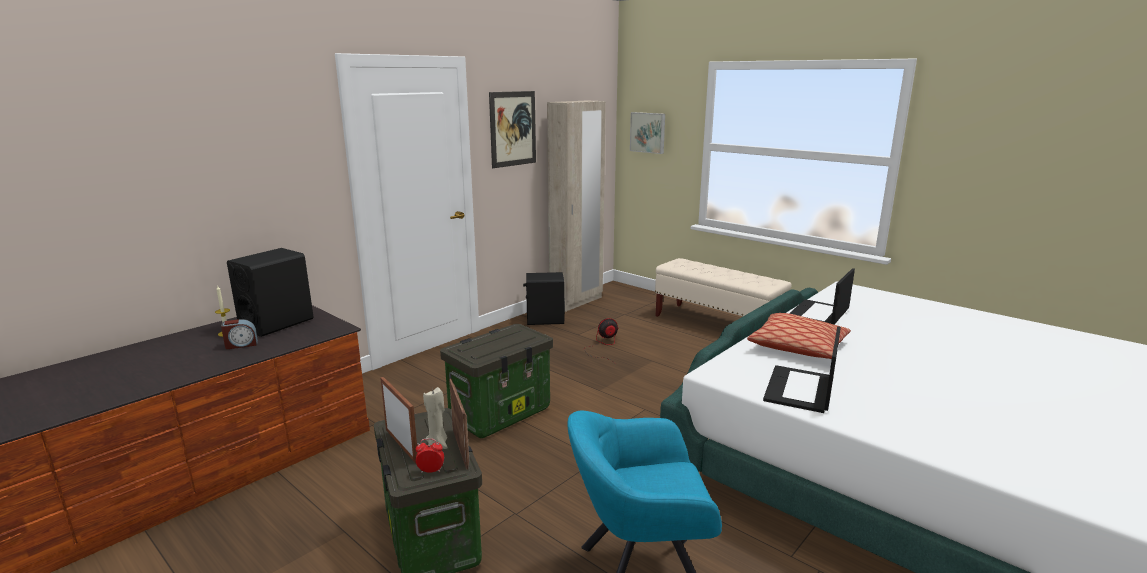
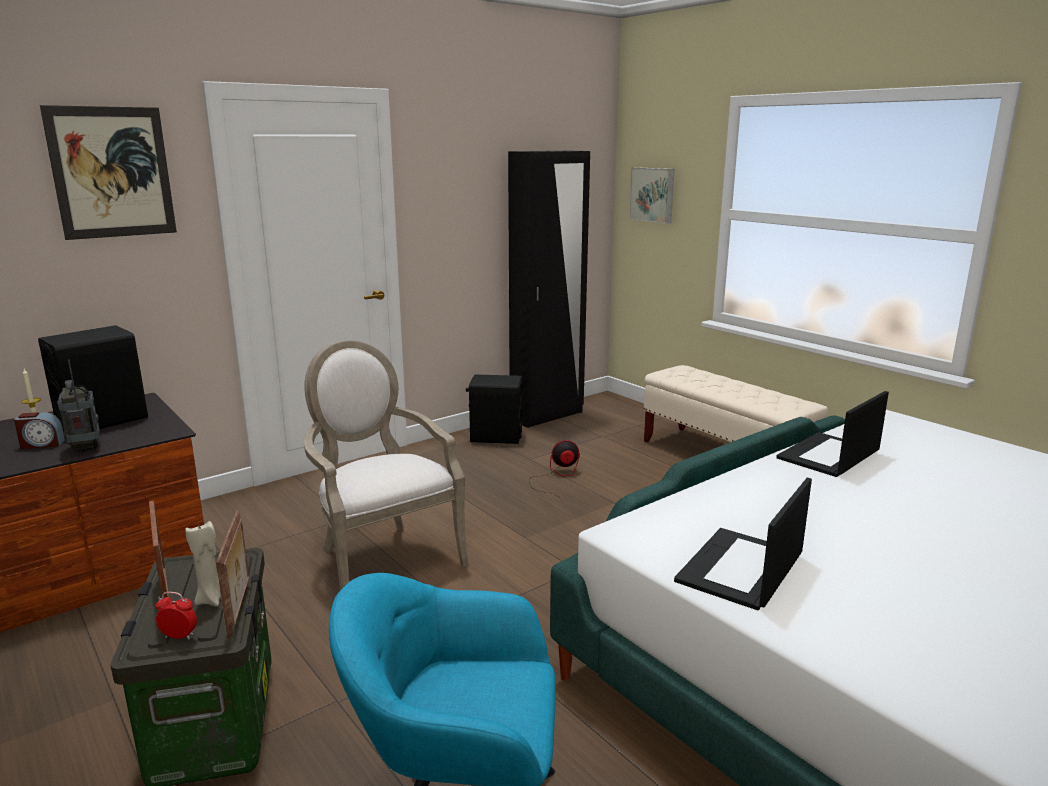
camera: 10 degrees right, 0 degrees up
(280, 345) = (86, 448): none -> radio
(501, 413) = (383, 558): storage box -> armchair
(513, 129) = (458, 185): picture -> picture (112, 172)
(576, 302) = (547, 416): beige wardrobe -> black wardrobe
(798, 347) = (772, 503): pillow -> none

